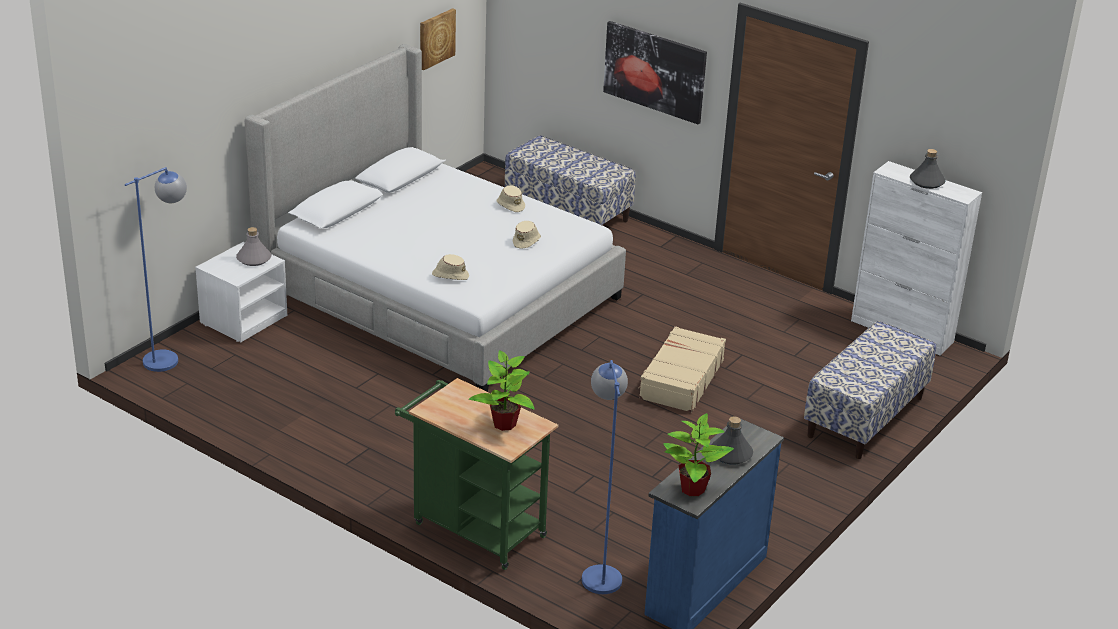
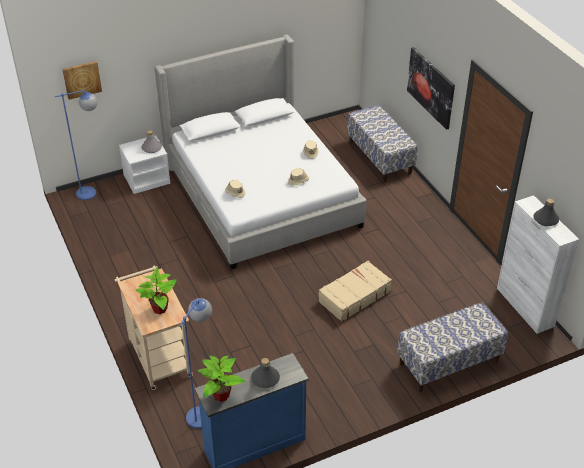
camera: 30 degrees right, 10 degrees up
(436, 38) = (318, 33): picture -> picture (82, 79)
(472, 527) = (158, 355): green cart -> beige cart

